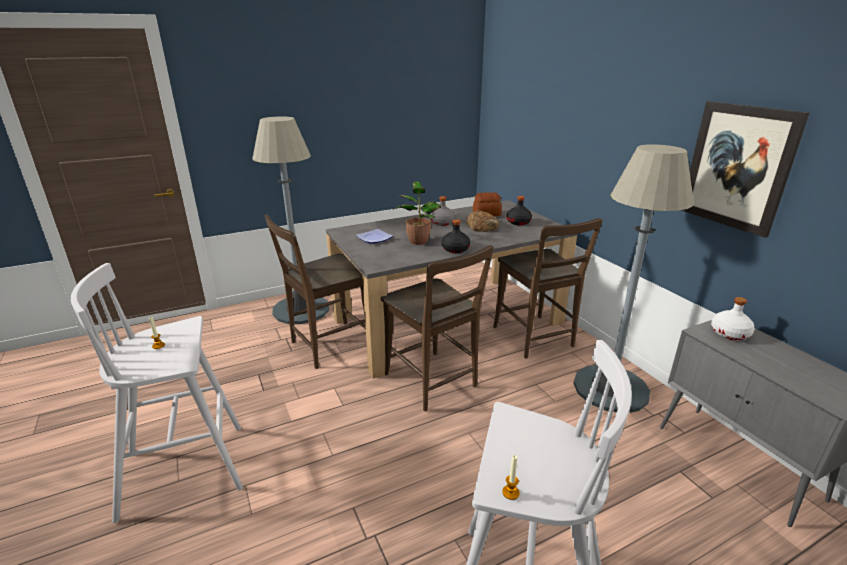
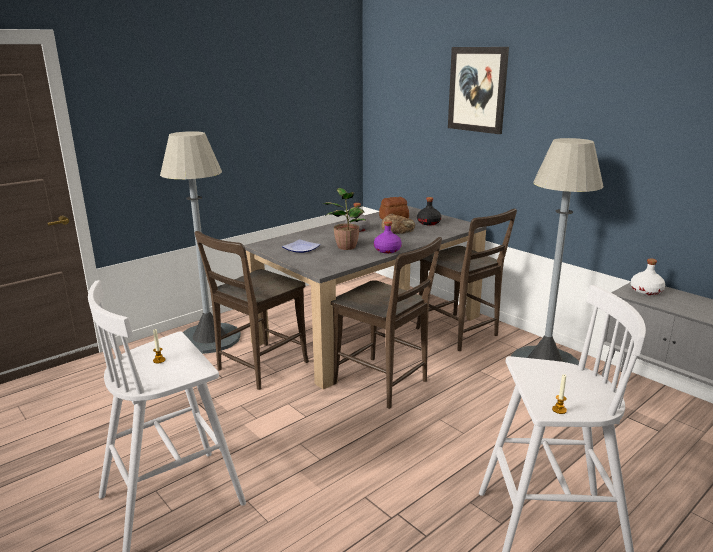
camera: 15 degrees left, 5 degrees down
(455, 249) = (387, 250): black bottle -> purple bottle
(738, 167) = (631, 153): picture -> picture (477, 89)

